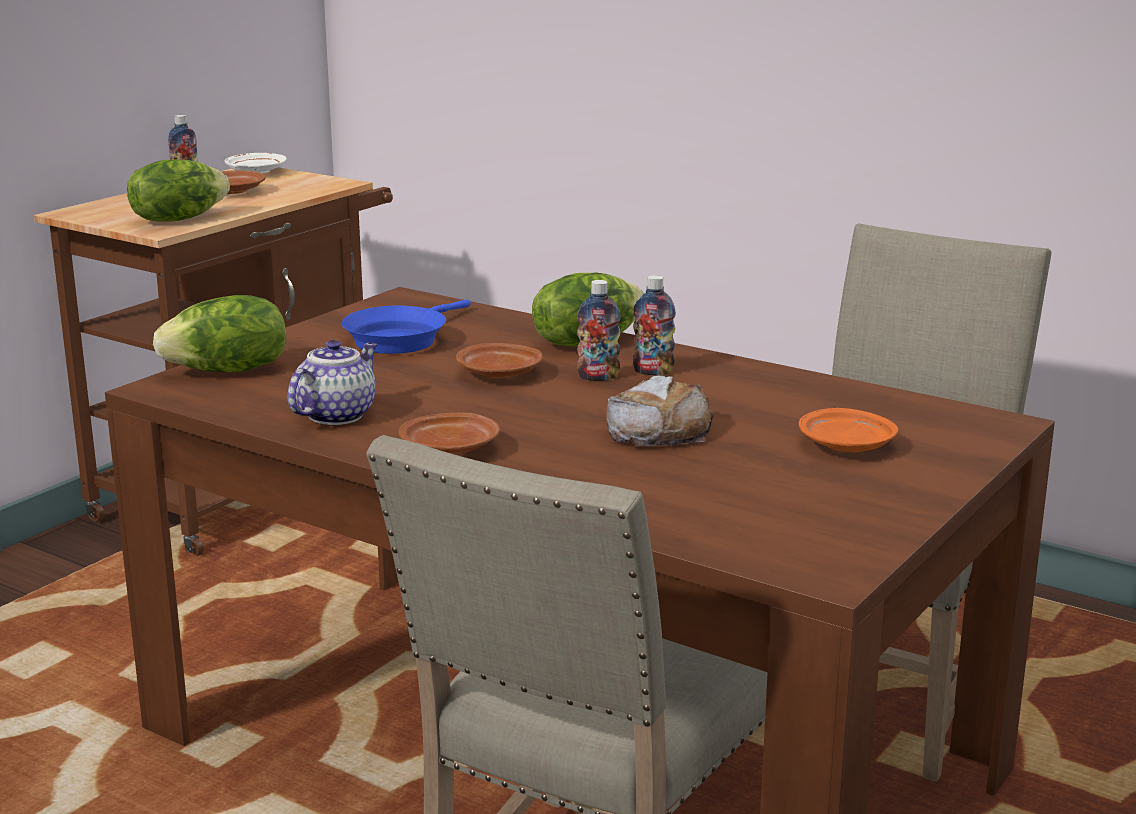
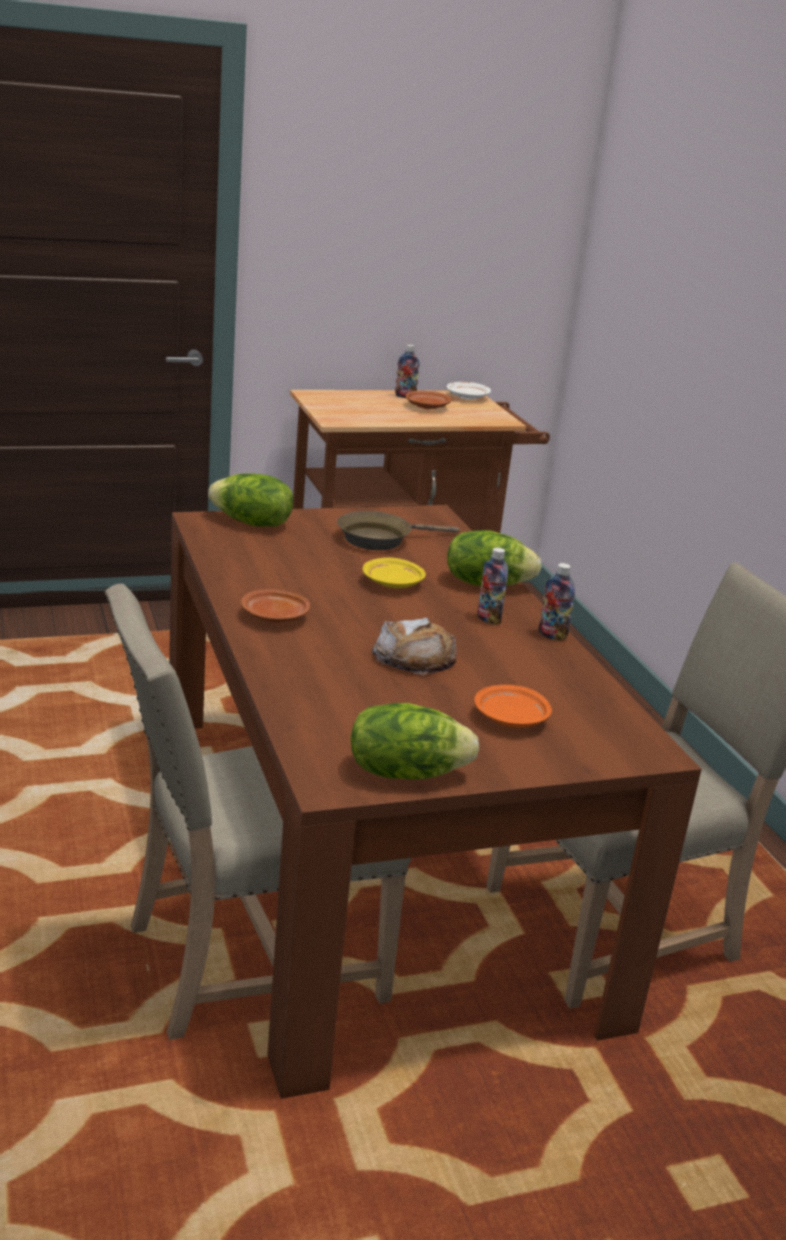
camera: 35 degrees right, 5 degrees up
(178, 219) = (359, 416): lettuce -> lettuce (406, 772)
(336, 415) = (256, 571): teapot -> none
(400, 339) = (380, 539): blue frying pan -> brown frying pan
(500, 374) = (392, 583): brown plate -> yellow plate
(598, 377) = (447, 608): bottle -> bottle (552, 635)

